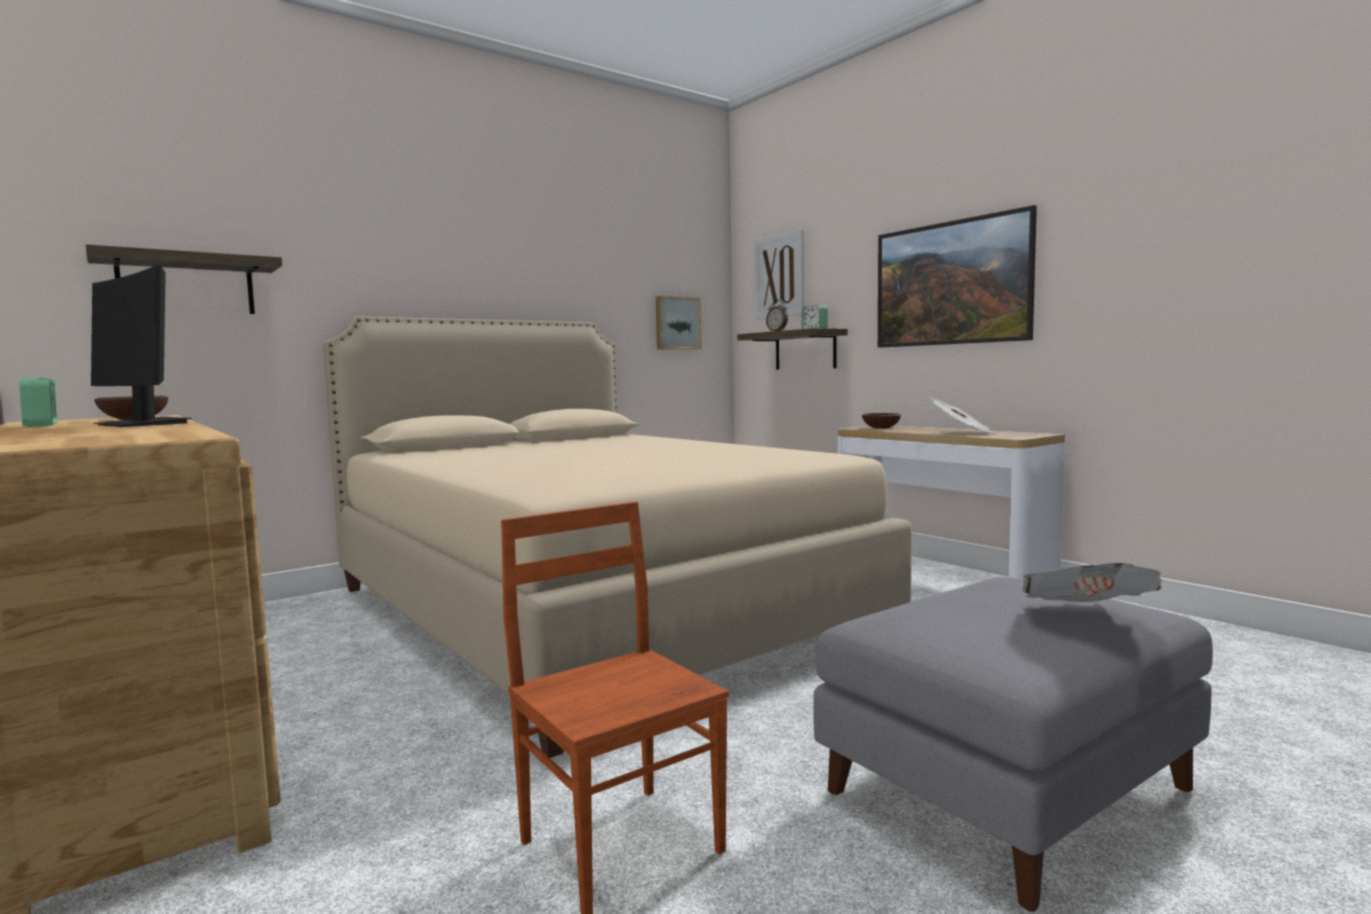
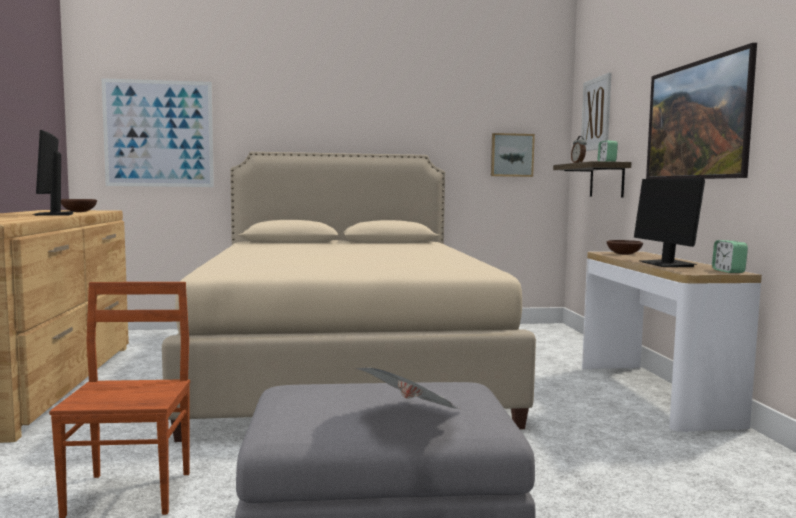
camera: 30 degrees right, 0 degrees up
(41, 425) = (30, 212): alarm clock -> alarm clock (728, 271)
(187, 286) = (159, 133): shelf -> picture
(962, 433) = (666, 264): newspaper -> monitor

